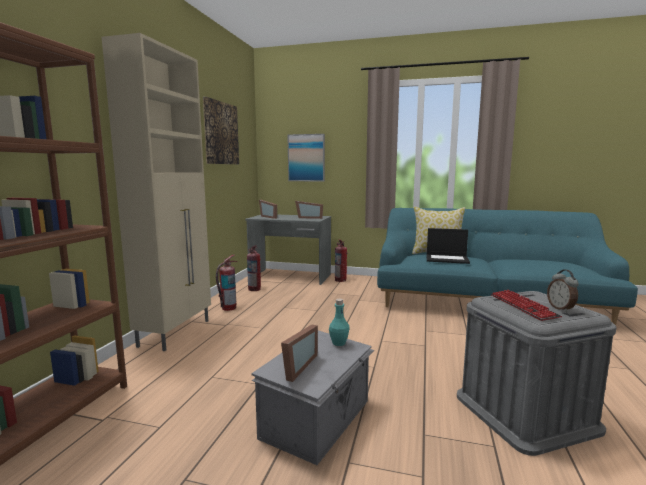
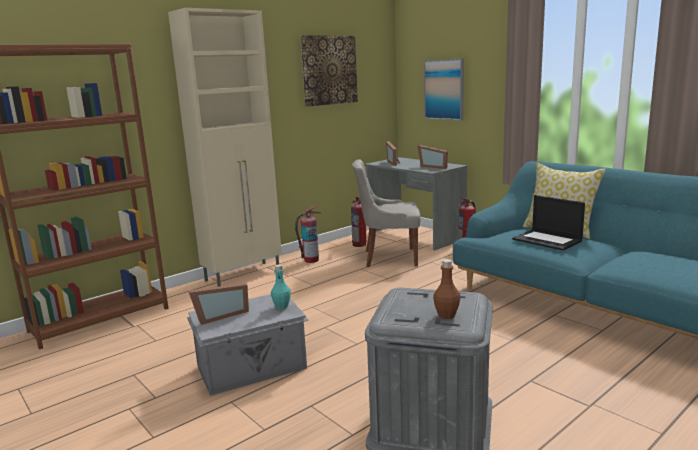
camera: 35 degrees right, 5 degrees up
(294, 295) = (388, 258): none -> grey chair
(523, 306) = (414, 304): keyboard -> none
(561, 308) = (446, 315): alarm clock -> brown bottle

